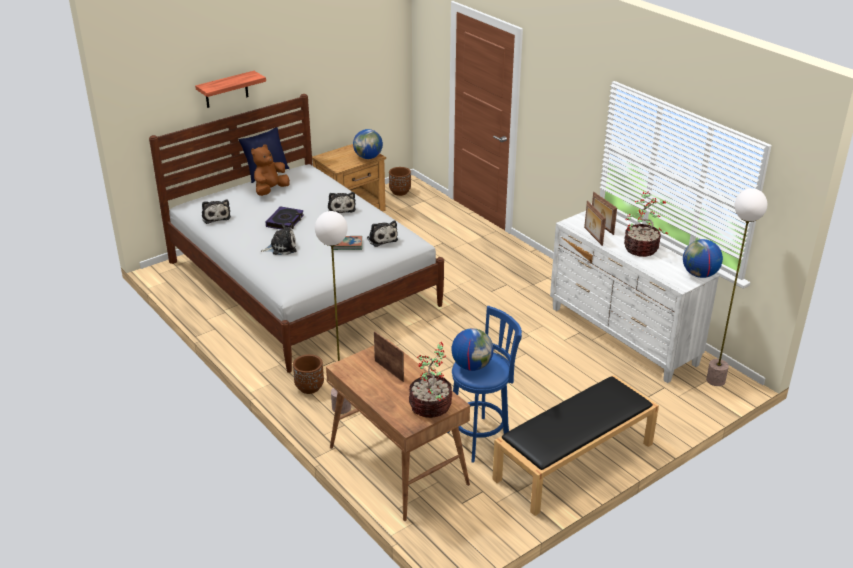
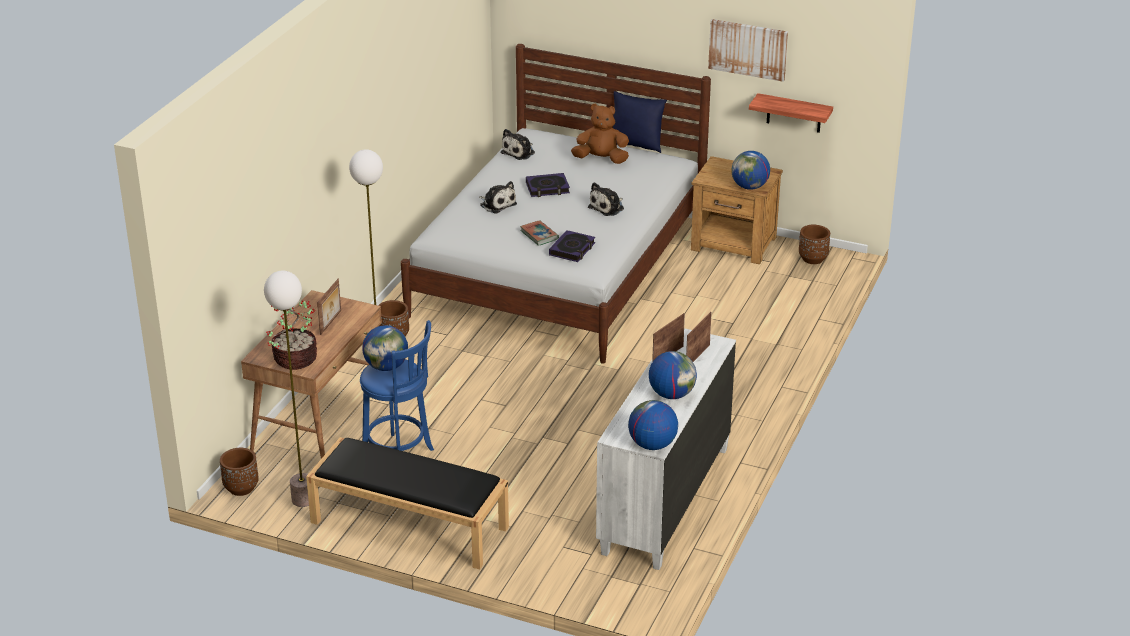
camera: 60 degrees right, 0 degrees up
(226, 90) = (615, 32): shelf -> shelf (794, 113)
(325, 59) = (748, 49): none -> picture
(381, 239) = (572, 249): plush toy -> book
(454, 543) = (241, 488): none -> brown planter
(642, 249) = (671, 394): potted plant -> globe
(715, 380) = (639, 589): floor lamp -> floor lamp (302, 499)

